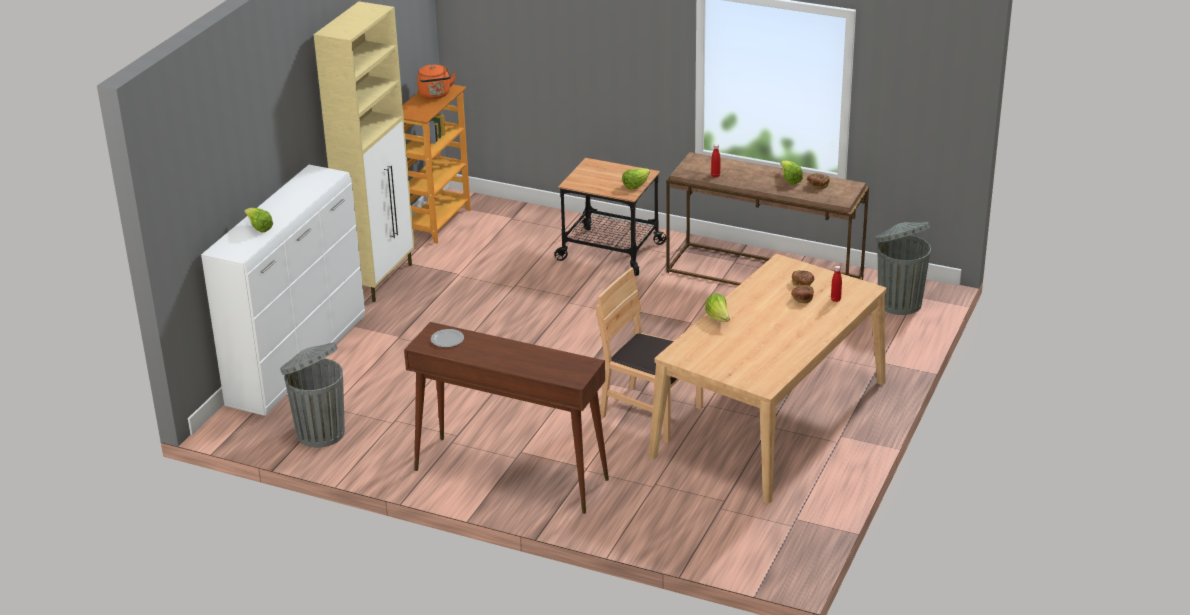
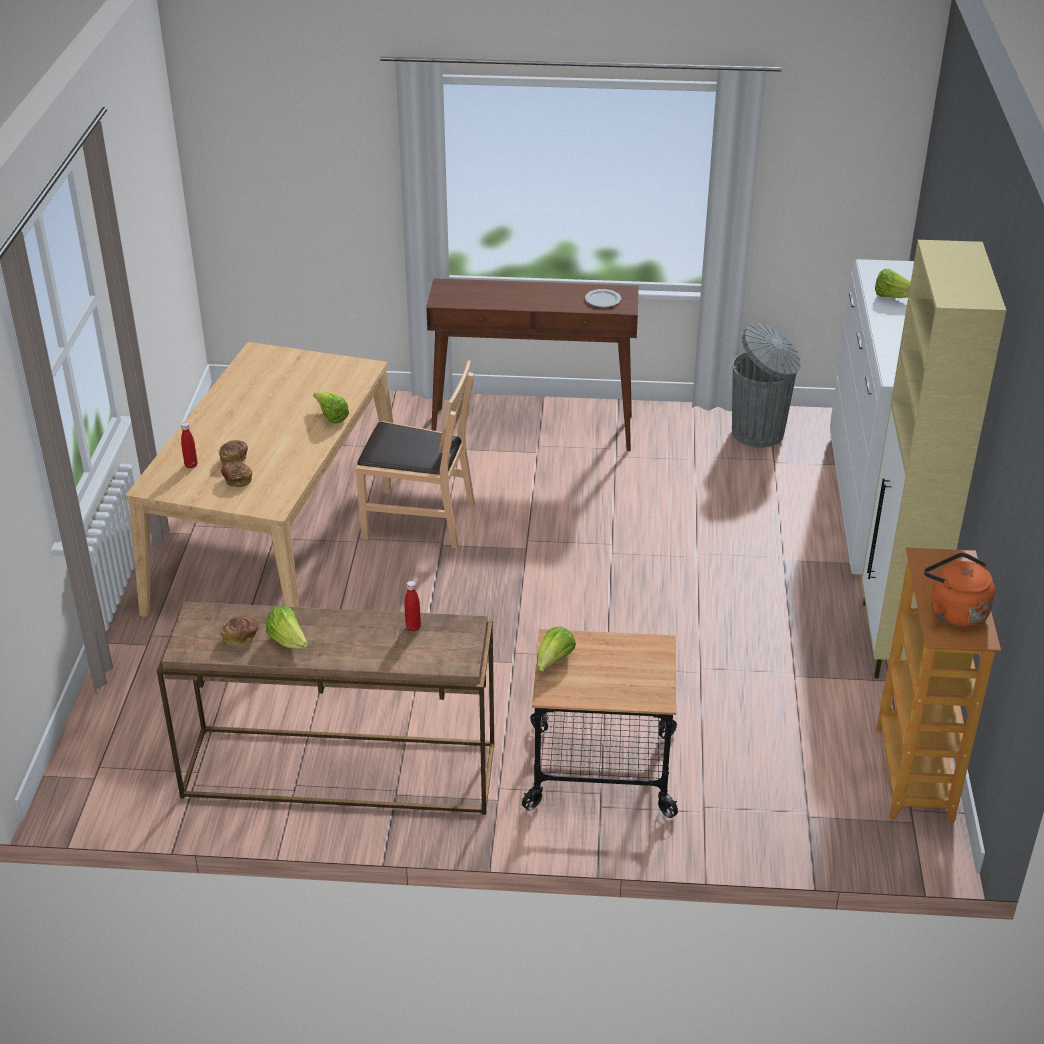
camera: 160 degrees right, 5 degrees up
(898, 302) = (121, 759): grey trash can -> none

